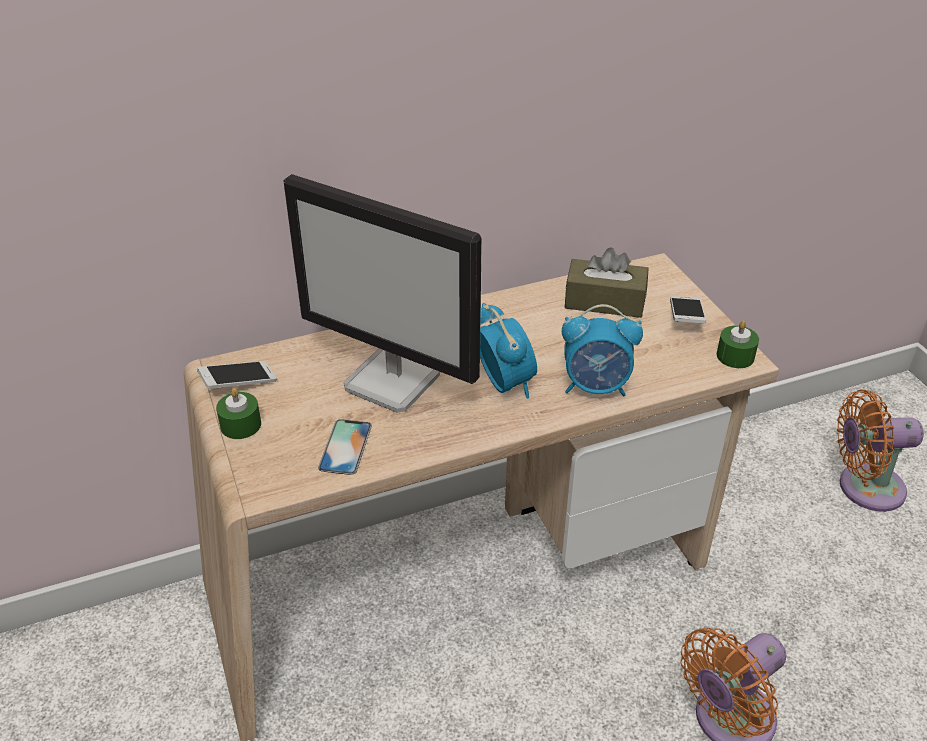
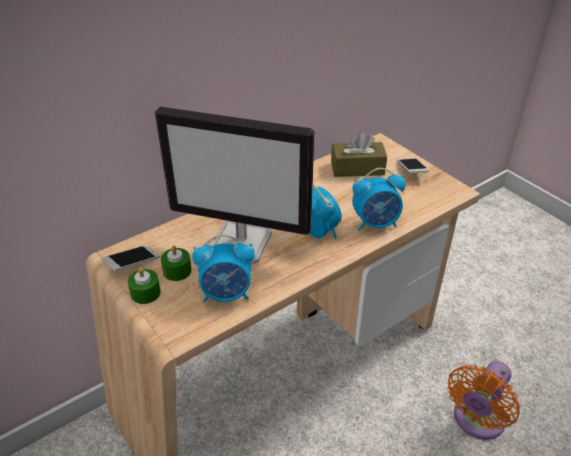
camera: 15 degrees left, 0 degrees up
(345, 447) = (227, 294): phone -> alarm clock
(735, 356) = (451, 190): green candle -> green candle (177, 271)
(864, 487) = (503, 260): orange fan -> none

